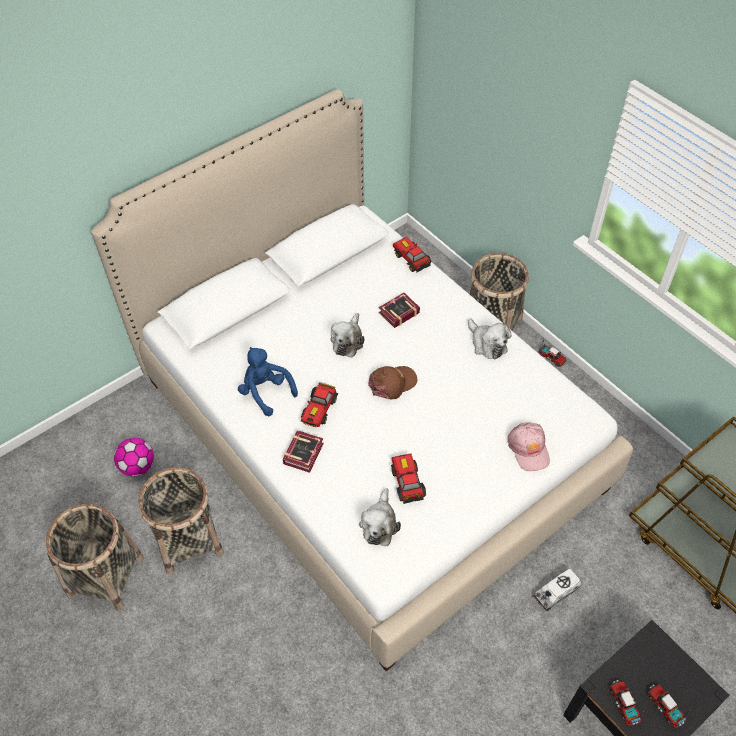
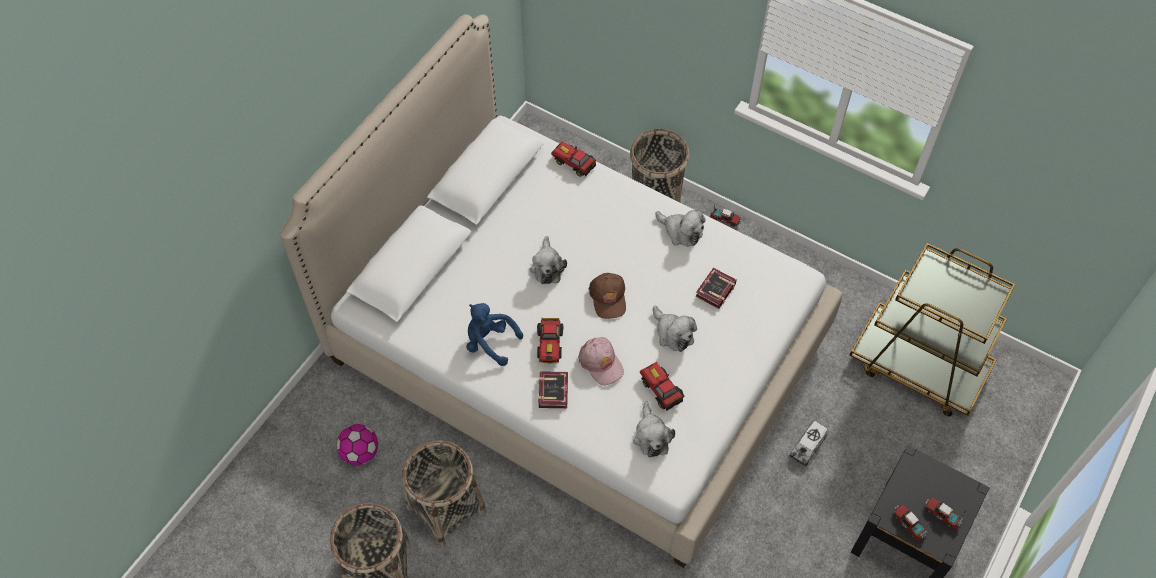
camera: 20 degrees left, 5 degrees up
(392, 383) = (608, 298): brown cap -> brown cap turned 135 degrees clockwise
(397, 313) = (583, 224): book -> book (713, 291)
(441, 433) = (673, 333): none -> plush toy
(529, 449) = (757, 324): pink cap -> pink cap (601, 363)

